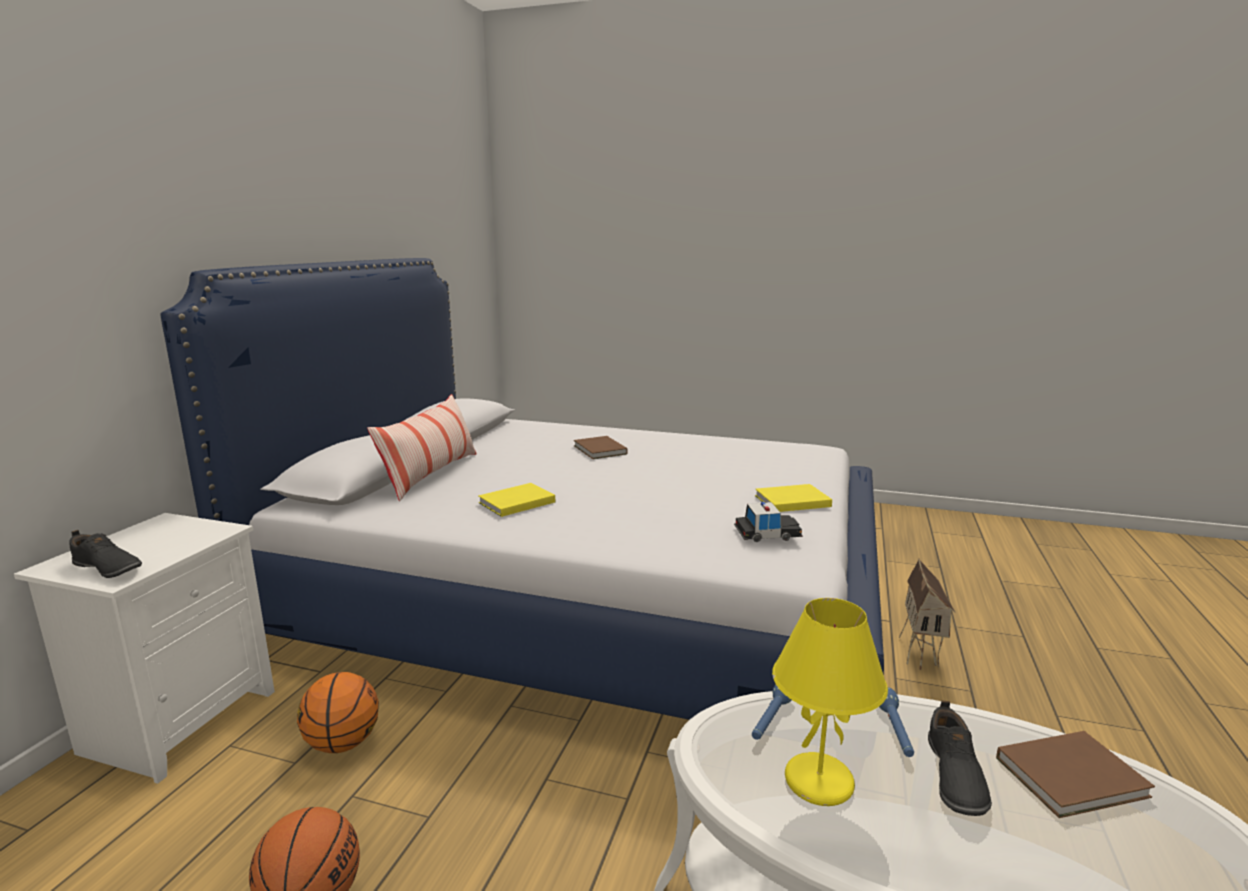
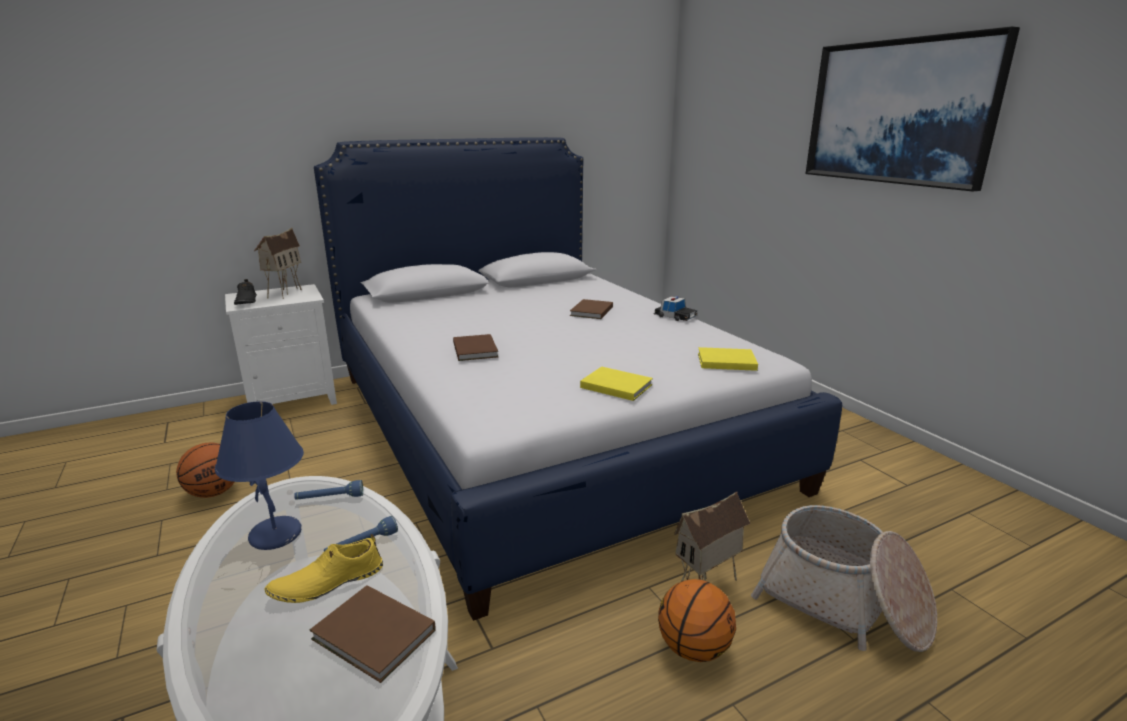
camera: 45 degrees right, 5 degrees up
(147, 537) = (284, 293): none -> toy house
(343, 744) = (319, 439): basketball -> basketball (693, 649)
(431, 474) = (461, 299): pillow -> none
(514, 502) = (455, 327): yellow book -> yellow book (724, 361)
(605, 514) = (476, 349): none -> brown book
(767, 533) = (527, 396): toy car -> toy car (675, 316)
(781, 228) = (899, 112): none -> picture
(819, 781) = (277, 535): yellow table lamp -> blue table lamp
(953, 776) = (327, 582): black shoe -> yellow shoe
(984, 618) = (843, 602): none -> basket

